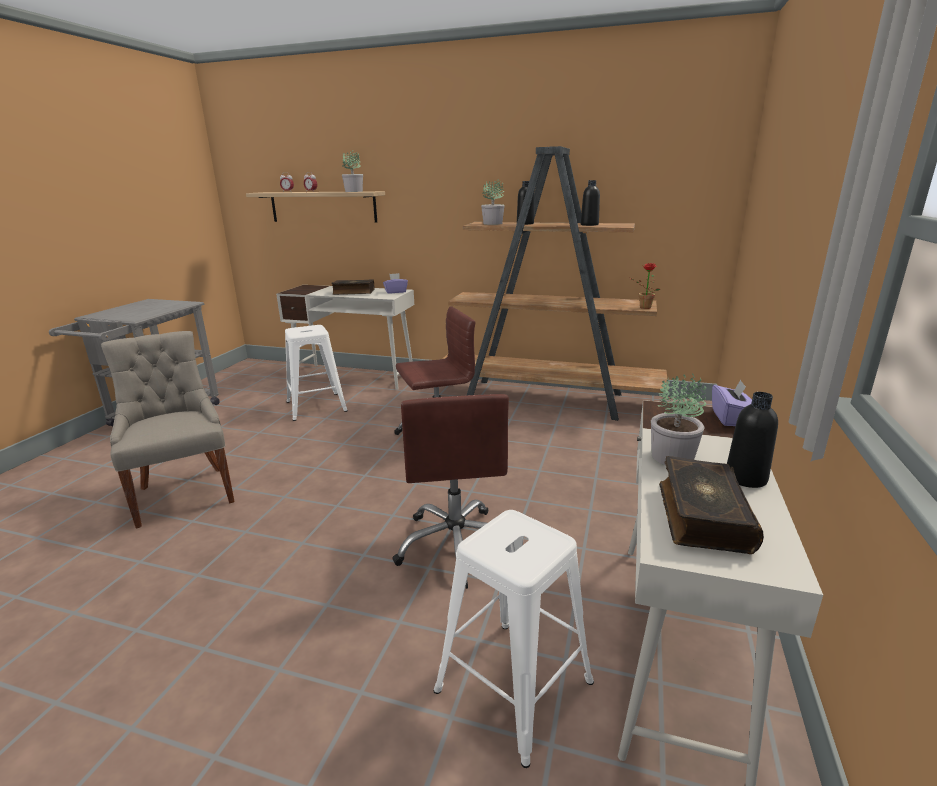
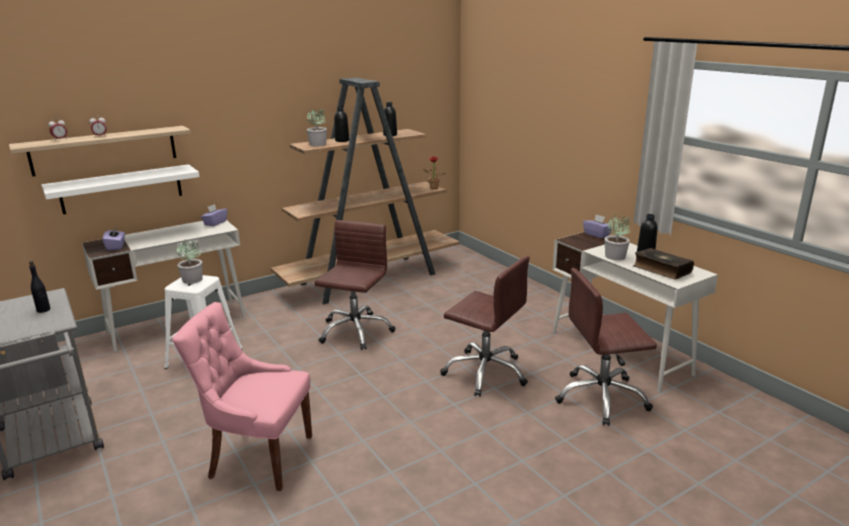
camera: 50 degrees left, 0 degrees up
(157, 309) = (43, 310): none -> black bottle
(184, 494) = (258, 457): grey chair -> pink chair
(306, 291) = (116, 246): none -> purple tissue box
(333, 244) = (122, 189): none -> white shelf
(353, 292) = (175, 234): book -> none
(354, 191) = (158, 130): potted plant -> potted plant (193, 279)
(513, 684) = (601, 398): white stool -> brown office chair

